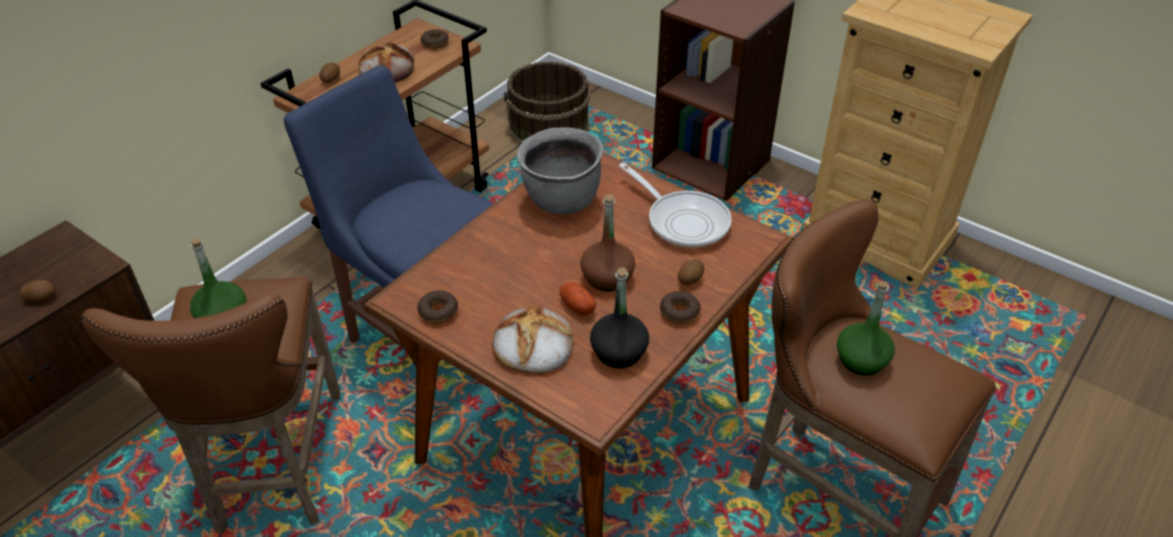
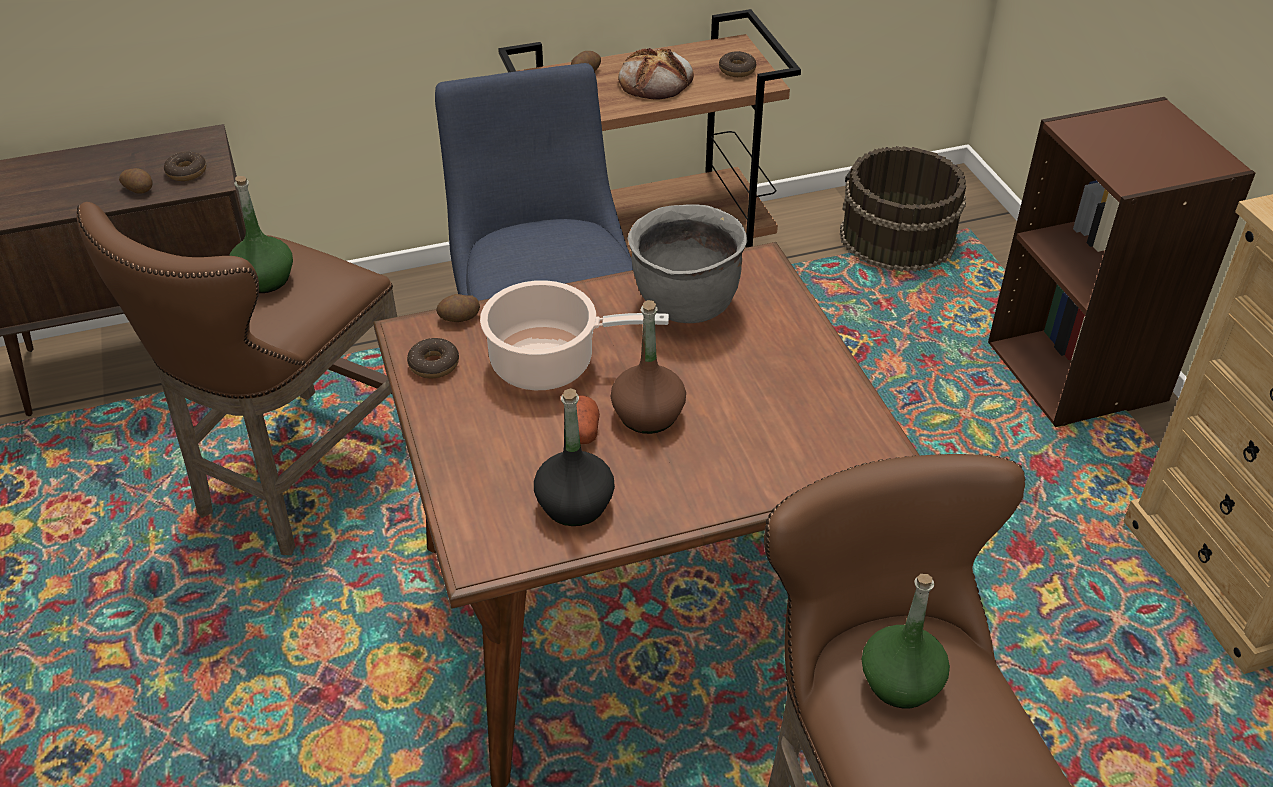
camera: 35 degrees right, 0 degrees up
(514, 275) = (550, 363): none -> cooking pot
(532, 345) = (491, 448): bread -> none
(679, 312) = (691, 495): donut -> donut (186, 172)
(683, 221) = (807, 392): frying pan -> none
(690, 279) = (744, 464): potato -> potato (459, 318)

